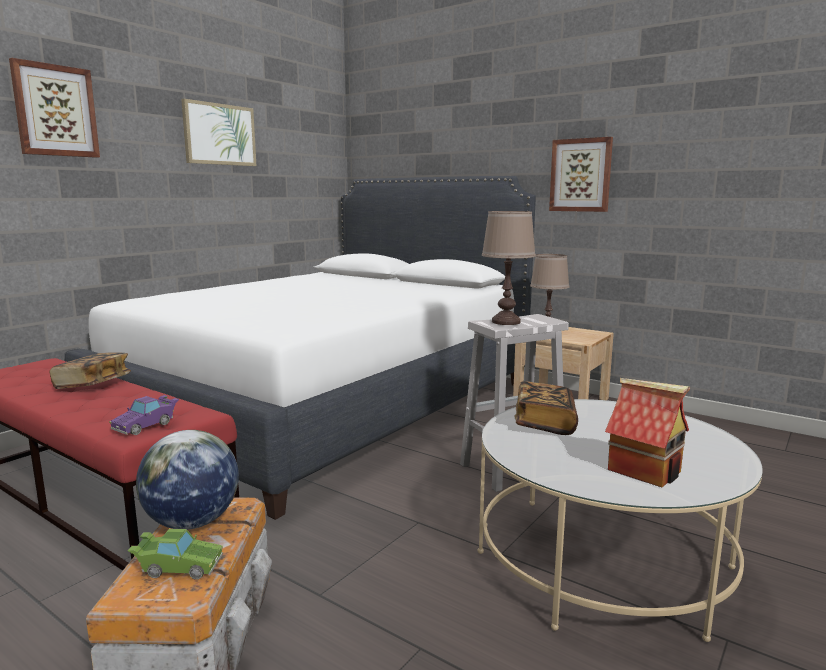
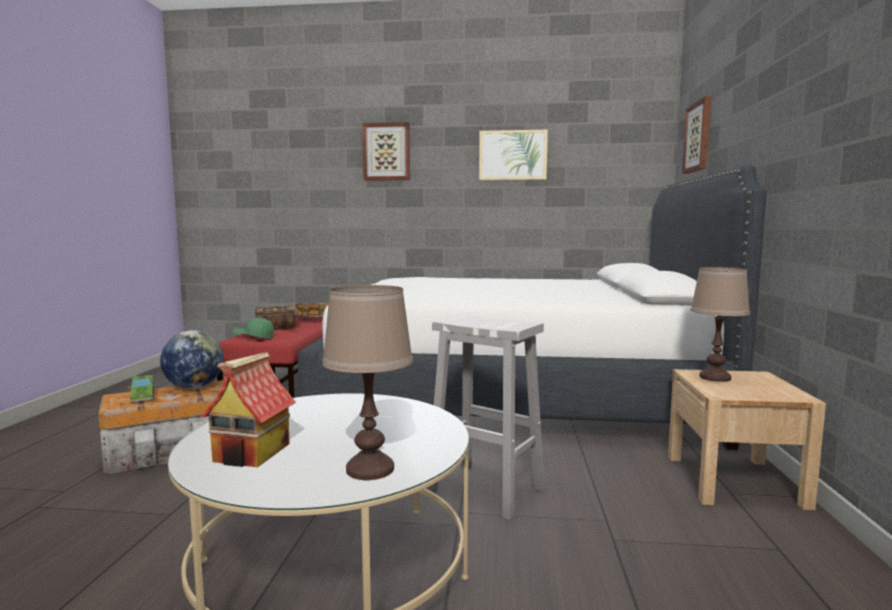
camera: 60 degrees right, 5 degrees down
(146, 425) = (254, 337): purple toy car -> green cap
(505, 322) = (475, 320): brown table lamp -> brown table lamp (369, 469)
(544, 423) = (354, 408): book -> book (276, 327)
(581, 175) = (817, 154): picture -> picture (698, 137)

